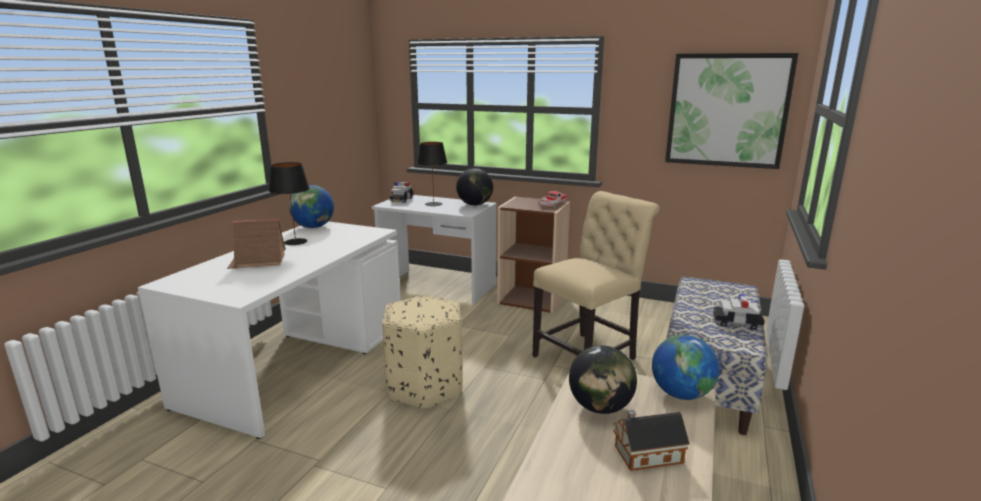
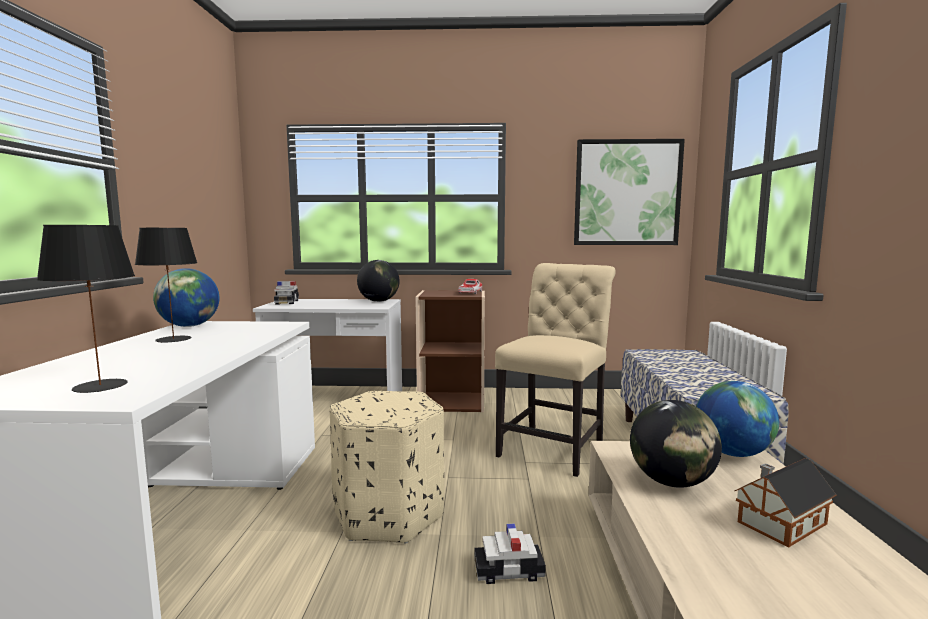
camera: 20 degrees left, 10 degrees down
(258, 261) = (126, 360): toy house -> none
(434, 204) = (330, 303): black table lamp -> black table lamp (101, 386)
(736, 323) = (723, 377): toy car -> toy car (508, 571)

